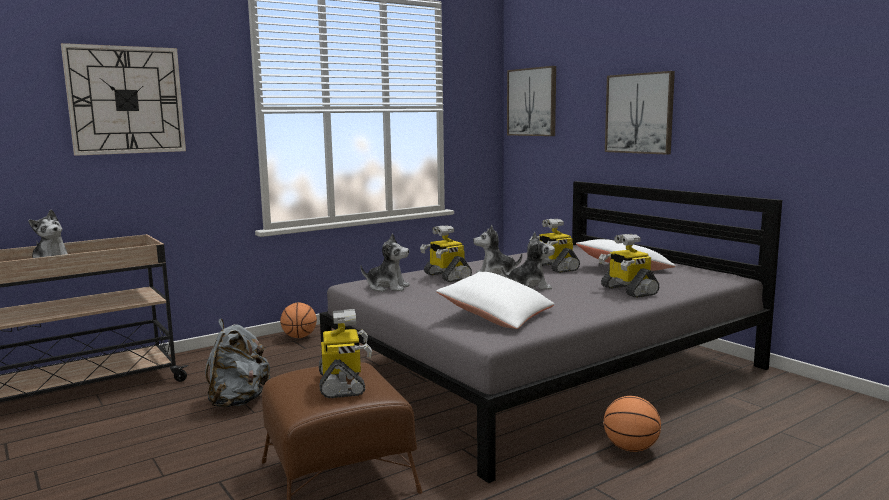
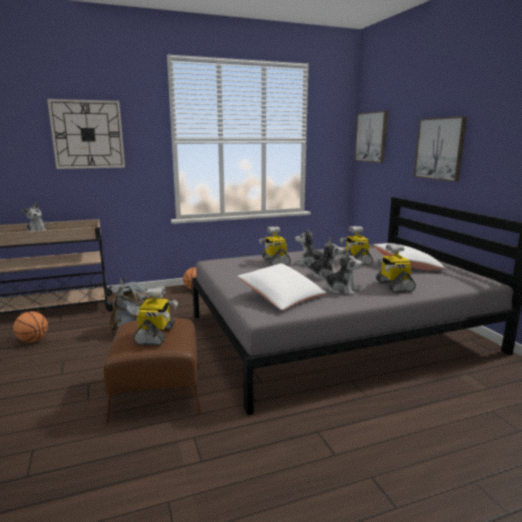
camera: 15 degrees right, 5 degrees up
(387, 287) = (230, 266): plush toy -> plush toy (342, 290)
(630, 449) = (363, 405): basketball -> basketball (33, 340)

